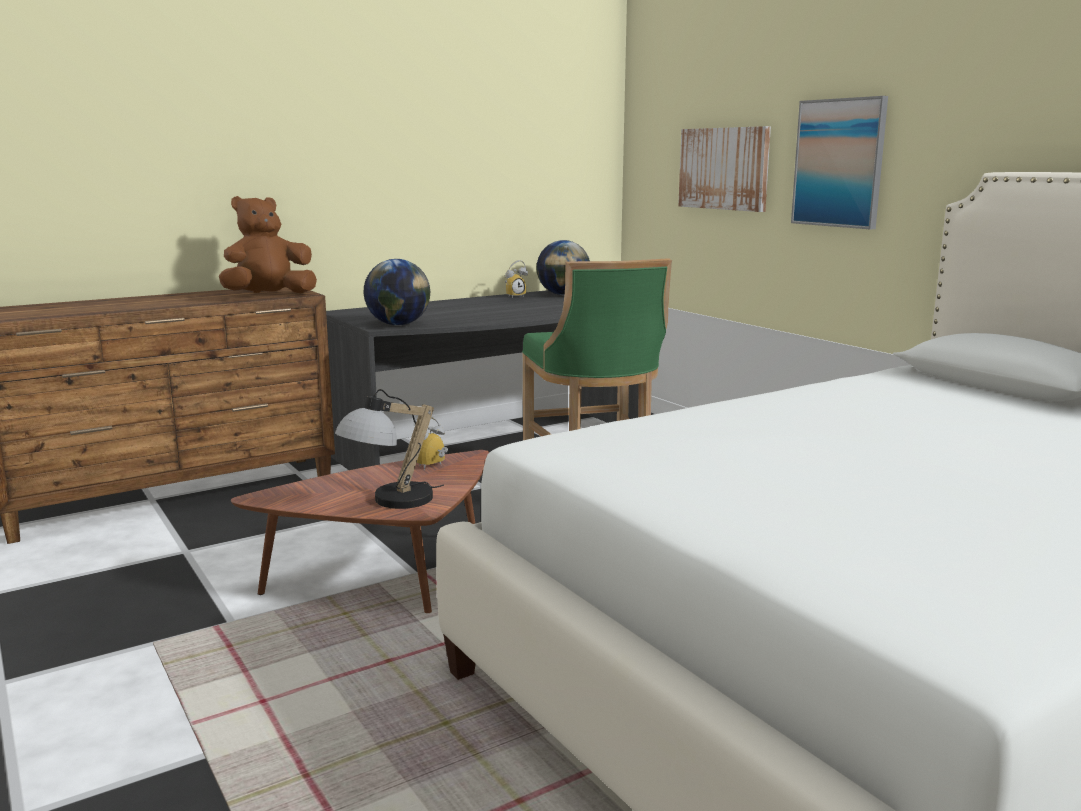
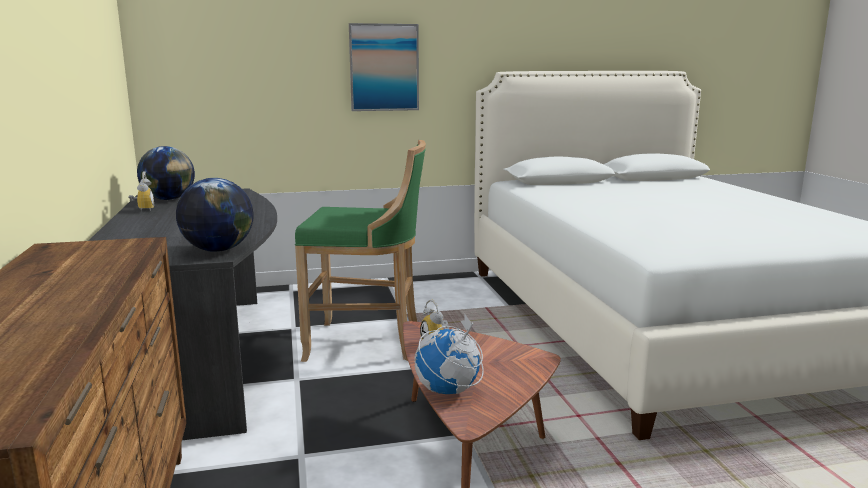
camera: 70 degrees left, 0 degrees up
(268, 296) = (120, 254): brown plush toy -> none
(321, 483) = (448, 391): none -> globe
(390, 502) = (517, 366): table lamp -> none
(724, 168) = (271, 73): picture -> none

